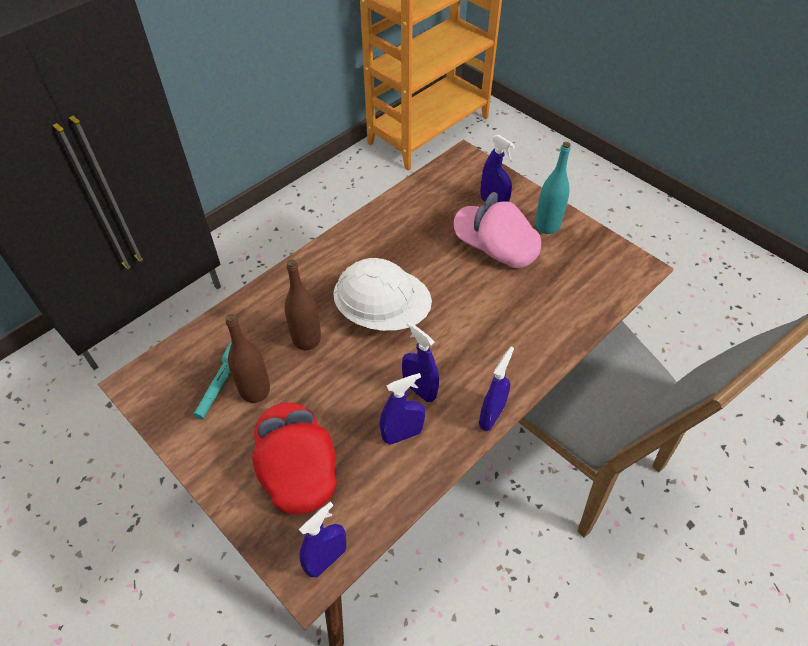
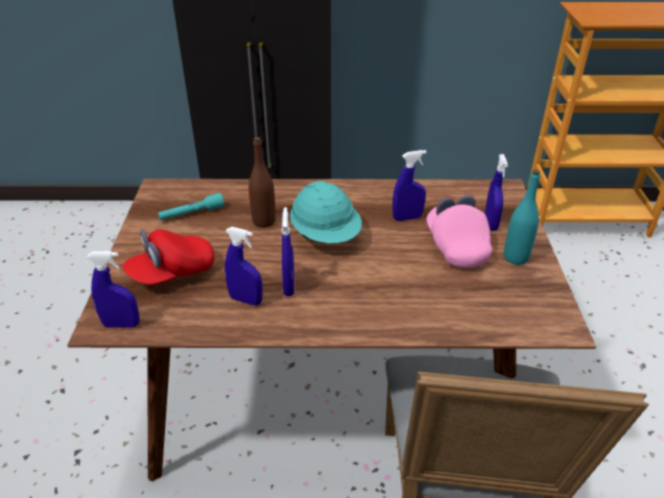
camera: 45 degrees right, 15 degrees down
(255, 391) = (204, 227): brown bottle -> none
(296, 465) = (172, 272): red cap -> red cap turned 150 degrees counterclockwise
(383, 313) = (326, 236): white hard hat -> turquoise hard hat
(491, 416) = (312, 330): blue spray bottle -> blue spray bottle (407, 218)

